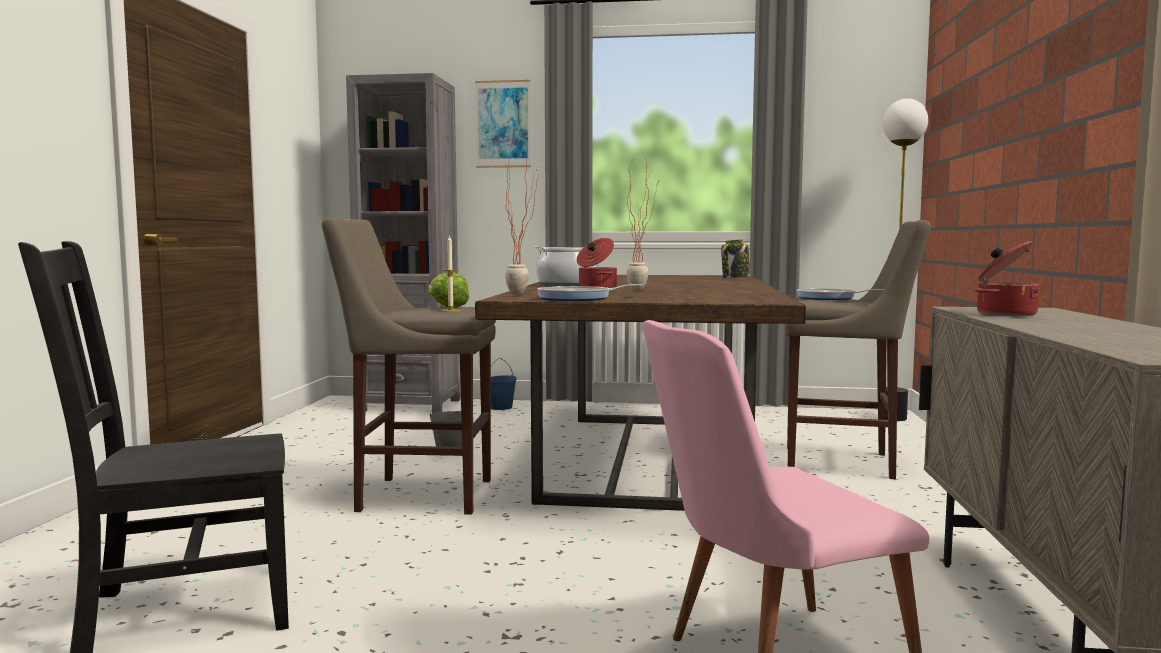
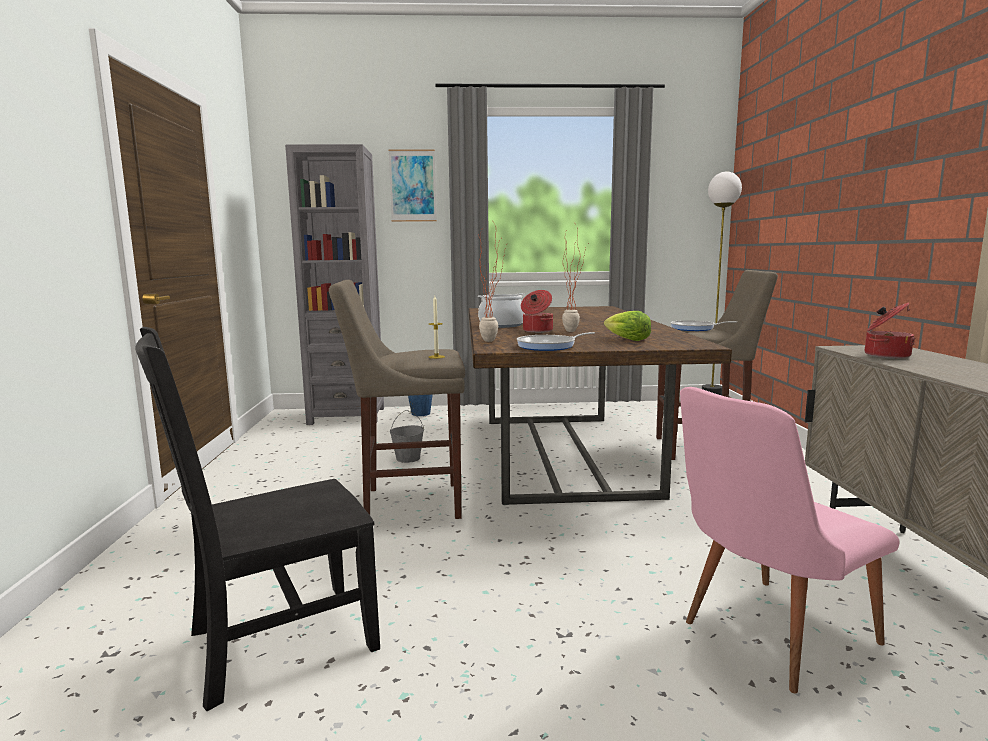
camera: 10 degrees left, 5 degrees up
(446, 306) = (424, 351): lettuce -> lettuce (626, 339)
(735, 278) = (609, 310): jar -> none

